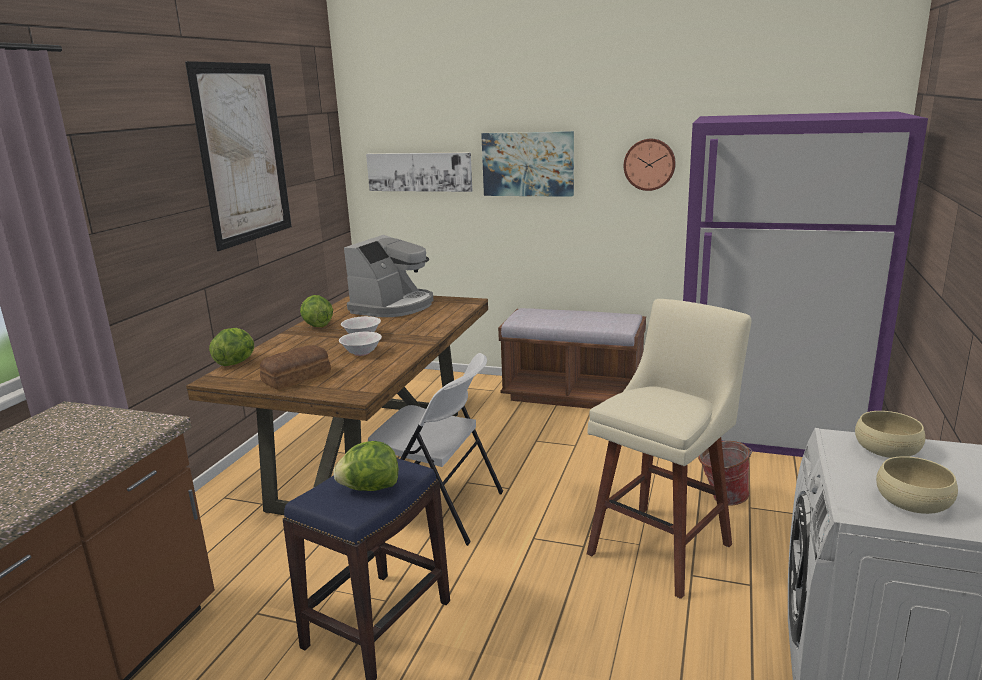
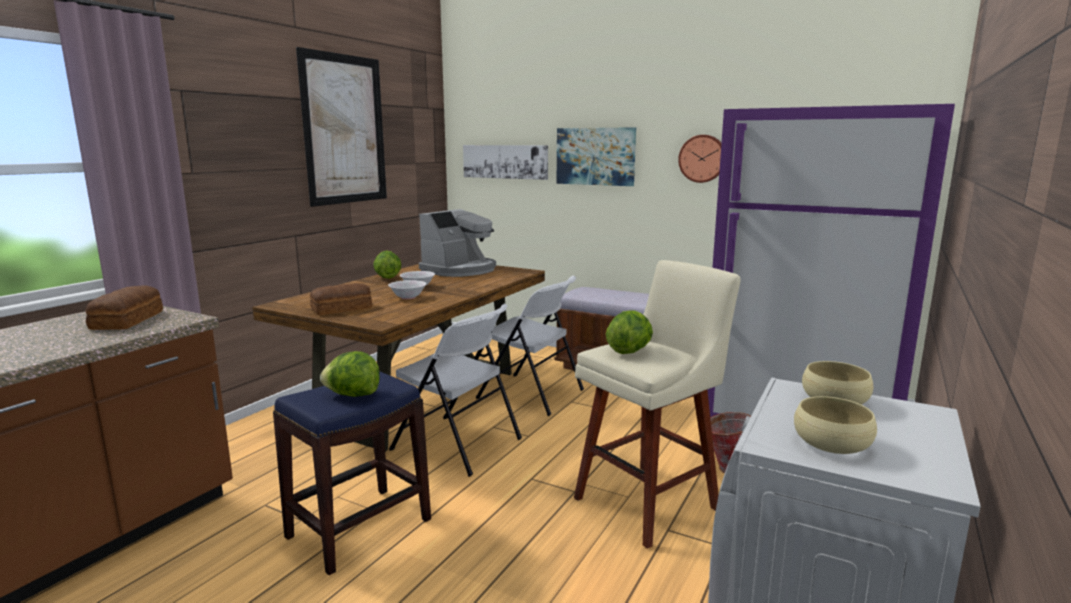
camera: 10 degrees right, 5 degrees down
(84, 433) = (129, 320): none -> bread
(236, 362) = (303, 296): lettuce -> lettuce (629, 351)
(489, 437) = (530, 394): none -> white chair

